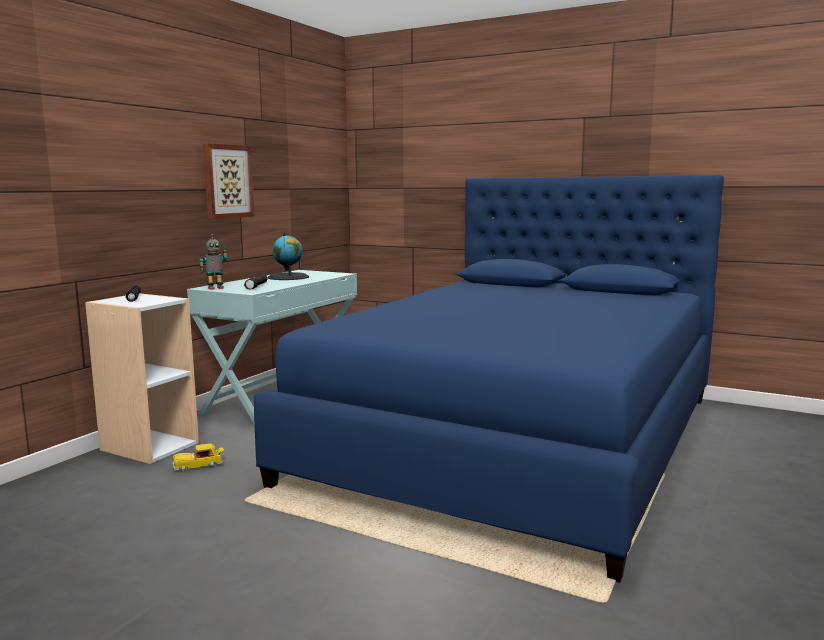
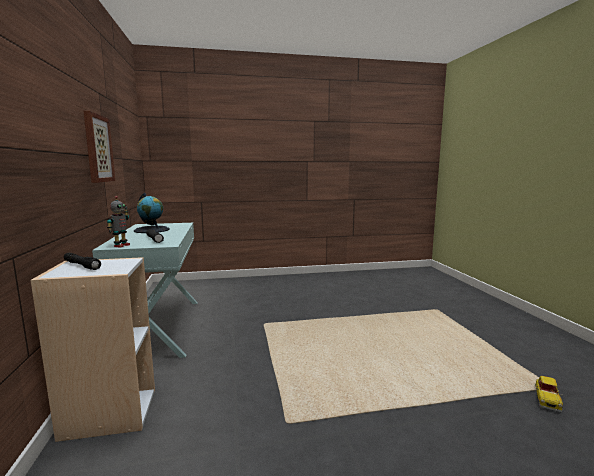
camera: 40 degrees left, 0 degrees up
(199, 465) = (192, 410): toy car -> toy car (547, 398)
(518, 437) = (349, 310): blue bed -> none

